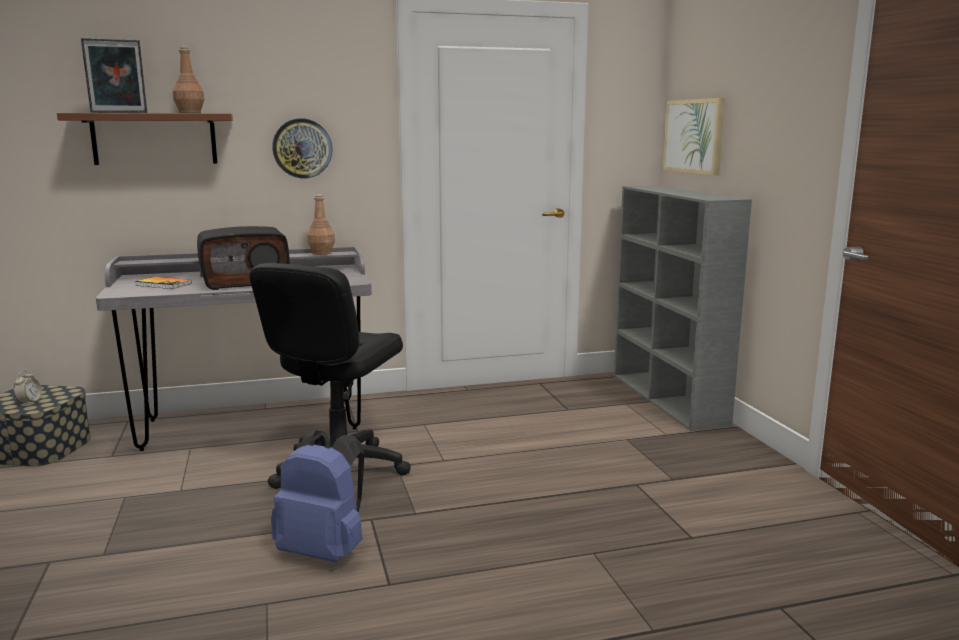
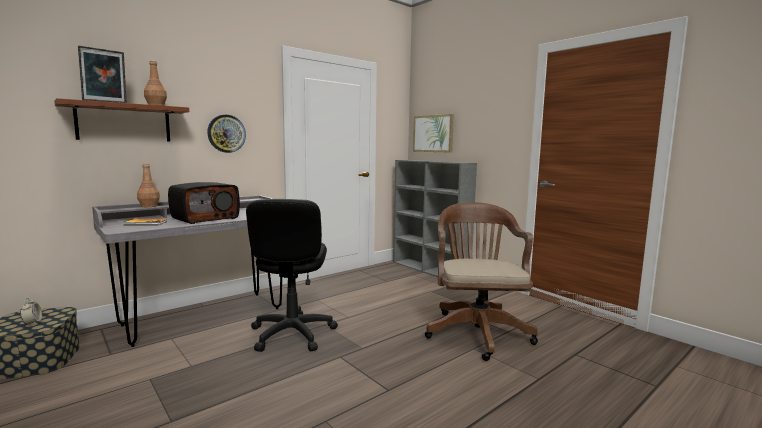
camera: 25 degrees left, 5 degrees down
(321, 253) = (243, 199): brown bottle -> brown bottle (149, 206)
(325, 551) = (331, 381): blue backpack -> none
(632, 524) = (476, 331): none -> brown office chair

